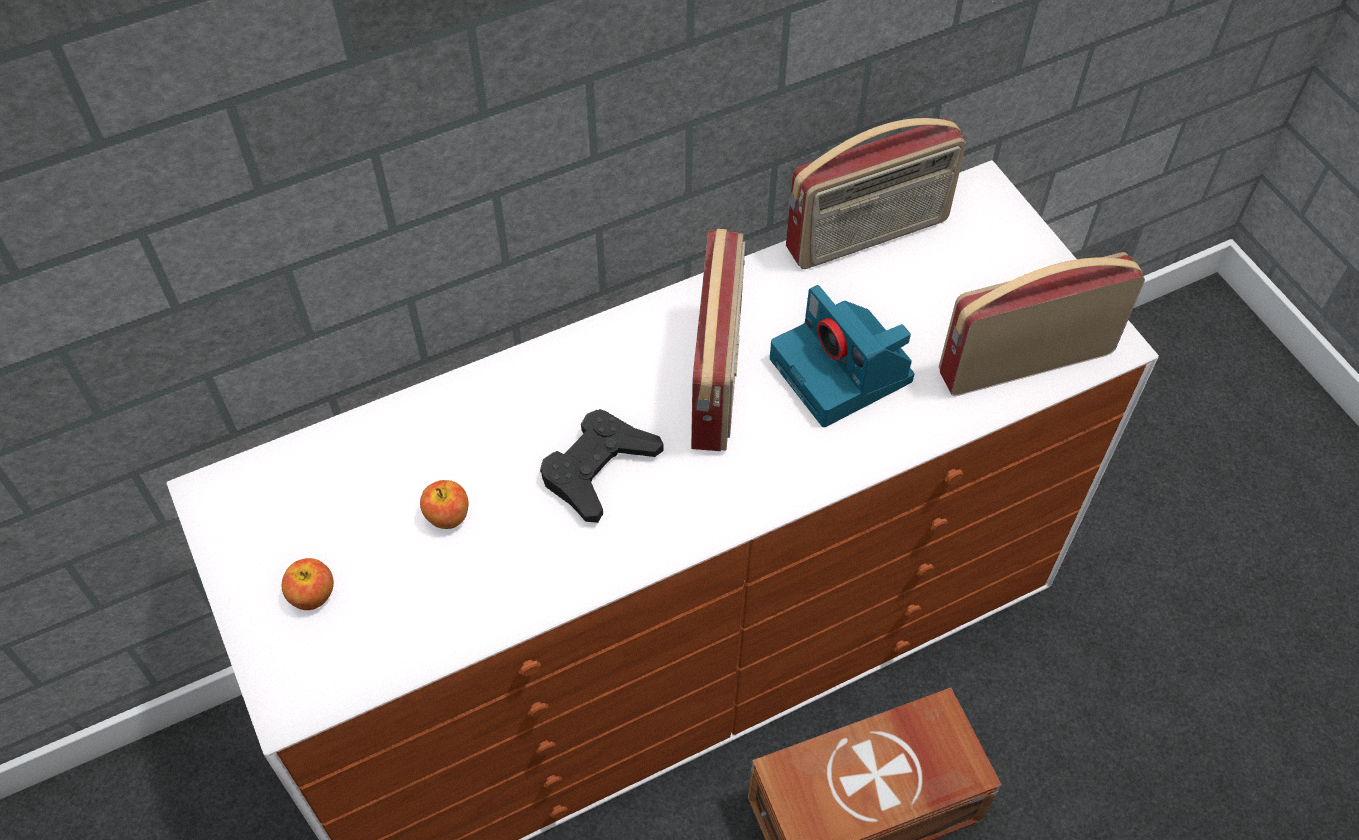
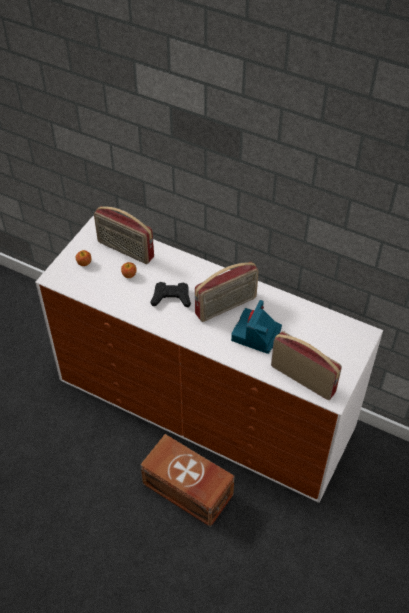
camera: 55 degrees right, 5 degrees down
(868, 236) = (316, 314): radio -> radio (125, 250)

